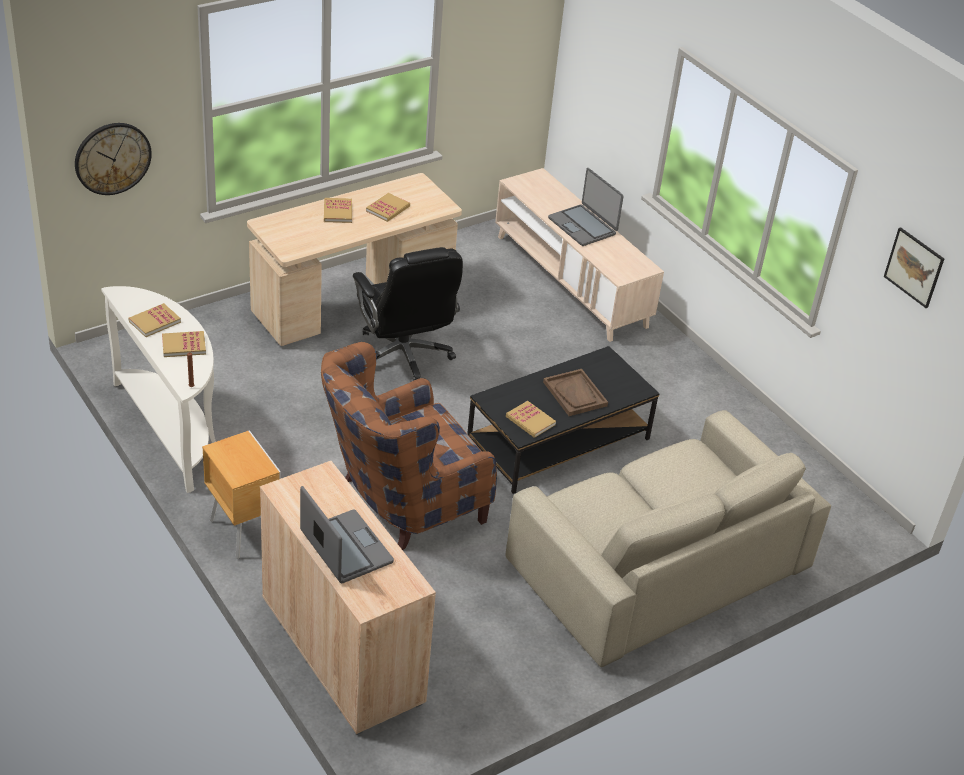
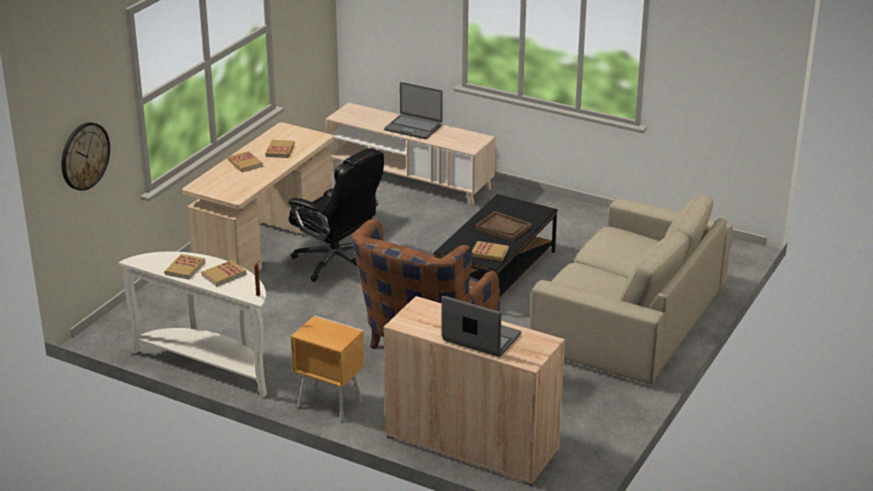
camera: 25 degrees left, 10 degrees down
(914, 267) = (717, 43): picture -> none

